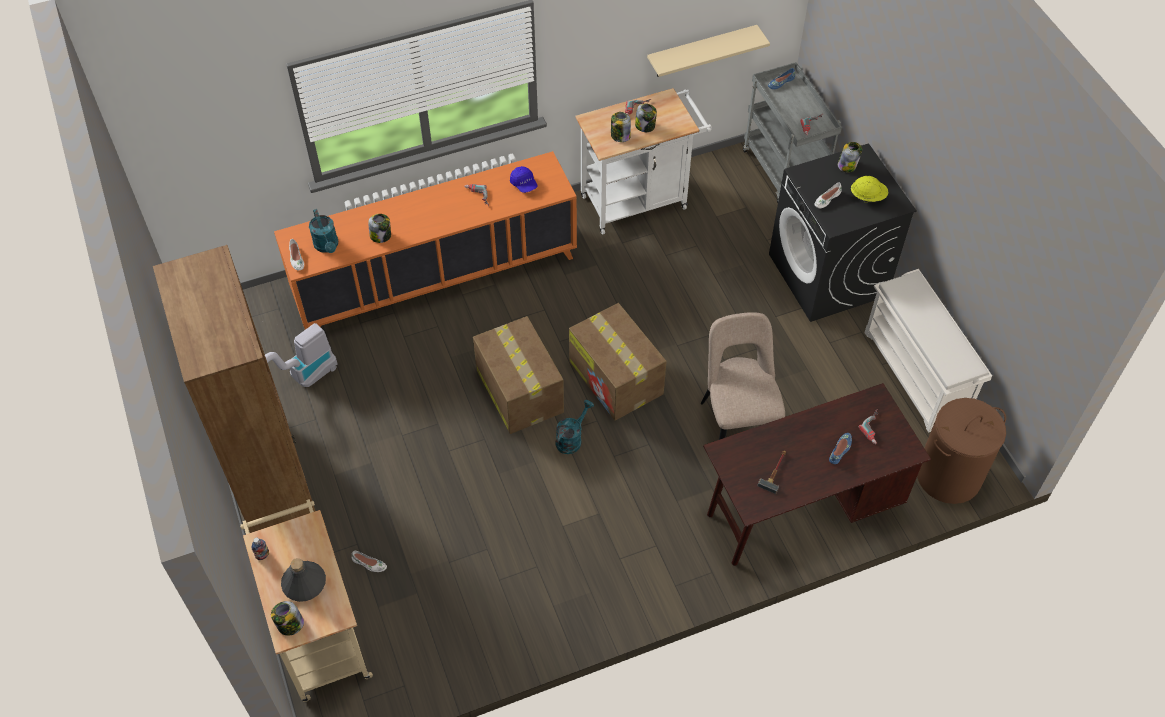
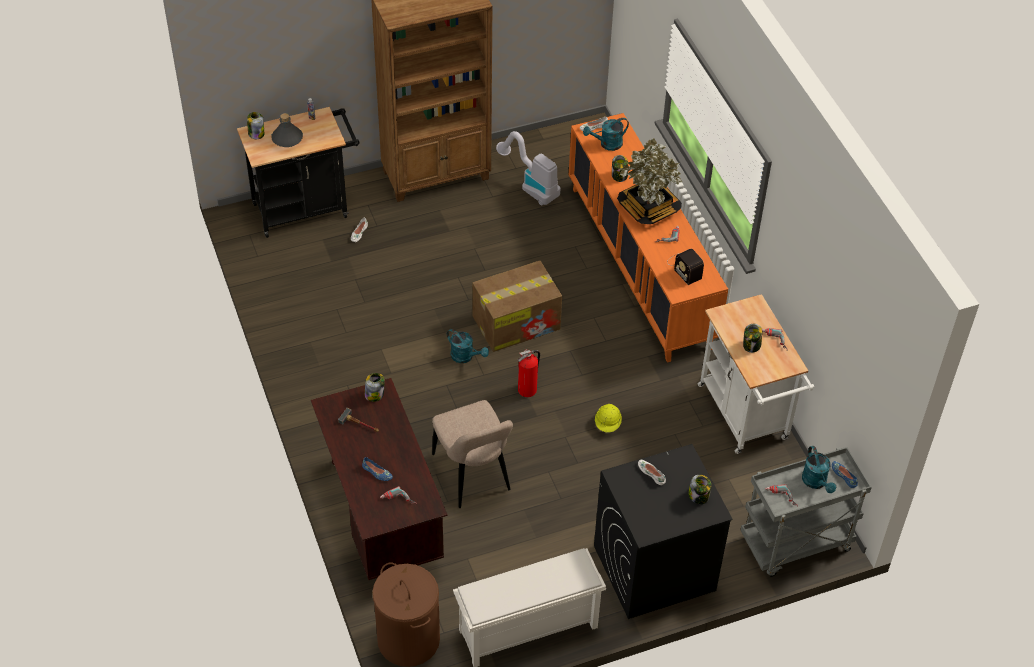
camera: 90 degrees right, 5 degrees down
(319, 632) = (306, 208): beige cart -> black cart
(433, 211) = (648, 208): none -> potted plant
(524, 184) = (684, 267): blue cap -> radio
(616, 379) = (527, 390): cardboard box -> fire extinguisher
(620, 136) = (736, 326): jar -> jar (374, 394)
(701, 51) = (833, 371): beige shelf -> none
(736, 426) = (473, 475): beige chair -> beige chair turned 75 degrees clockwise
(791, 101) = (816, 482): none -> turquoise watering can
(867, 196) = (656, 508): yellow hard hat -> yellow hard hat (608, 424)

